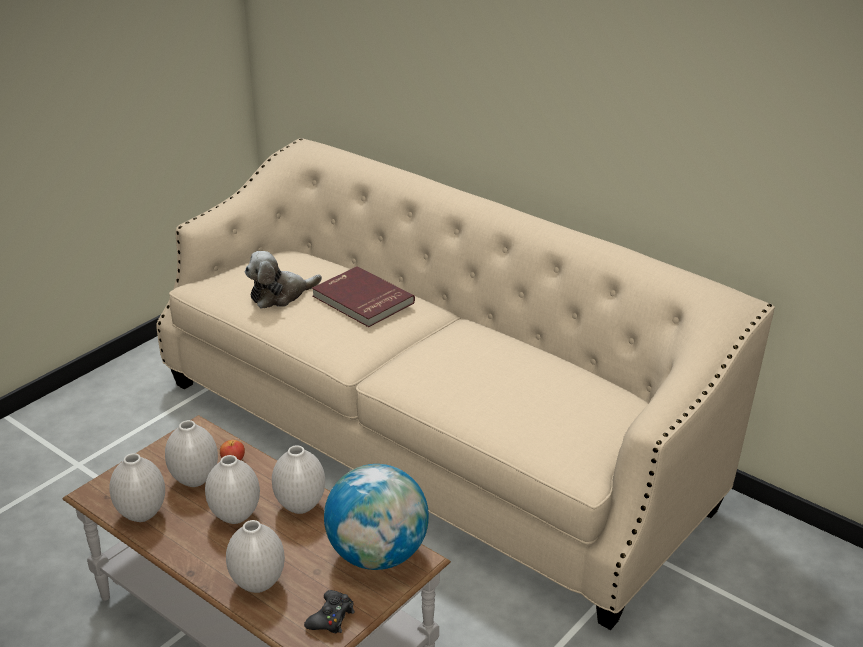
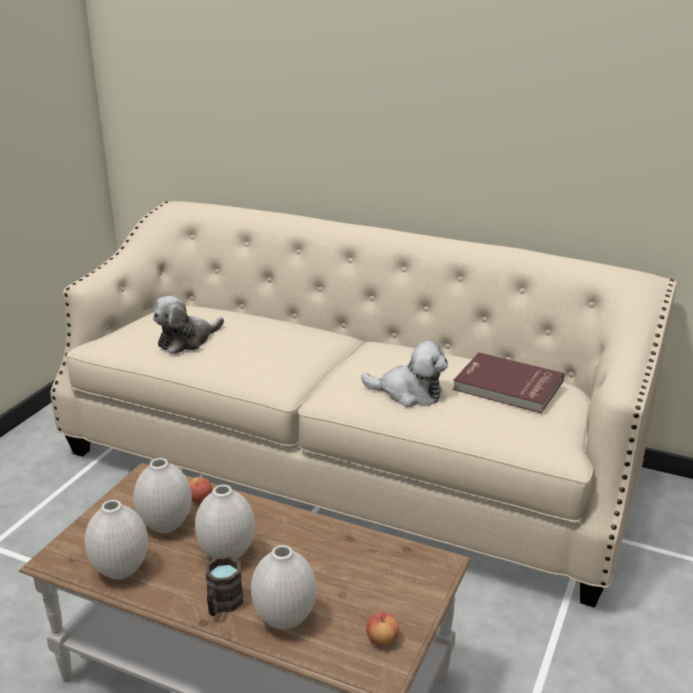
camera: 15 degrees left, 5 degrees down
(212, 561) = (222, 605): none -> brown mug
(301, 506) = (293, 532): white vase -> none
(331, 618) = (382, 639): black game controller -> apple
(361, 300) = (270, 335): red book -> red book (507, 386)
(377, 554) = (397, 565): globe -> none
(465, 385) = (408, 393): none -> plush toy

